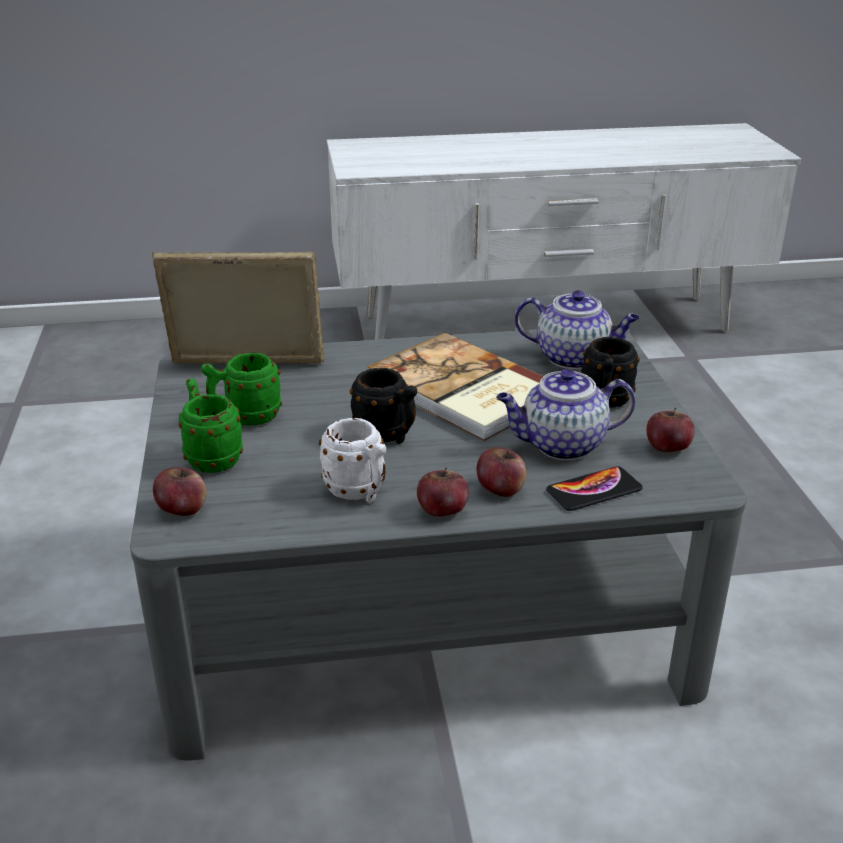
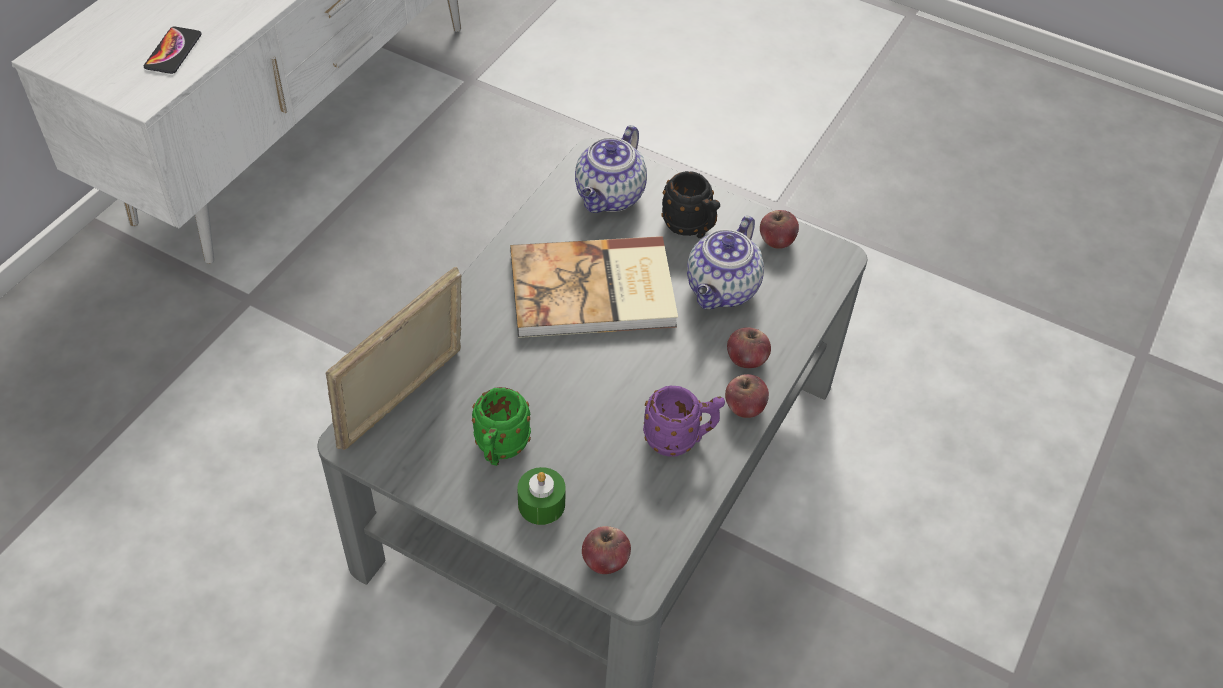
camera: 55 degrees left, 20 degrees up
(210, 457) = (541, 504): green mug -> green candle
(359, 493) = (680, 439): white mug -> purple mug
(387, 436) = (617, 377): black mug -> none
(574, 358) = (609, 197): teapot -> teapot turned 150 degrees clockwise
(594, 490) = (790, 312): phone -> phone (173, 51)

